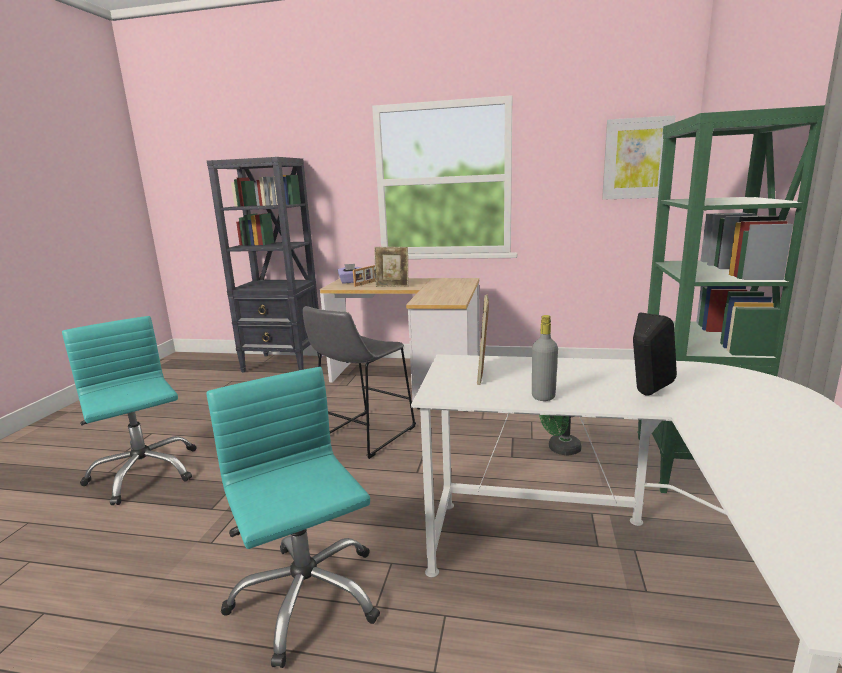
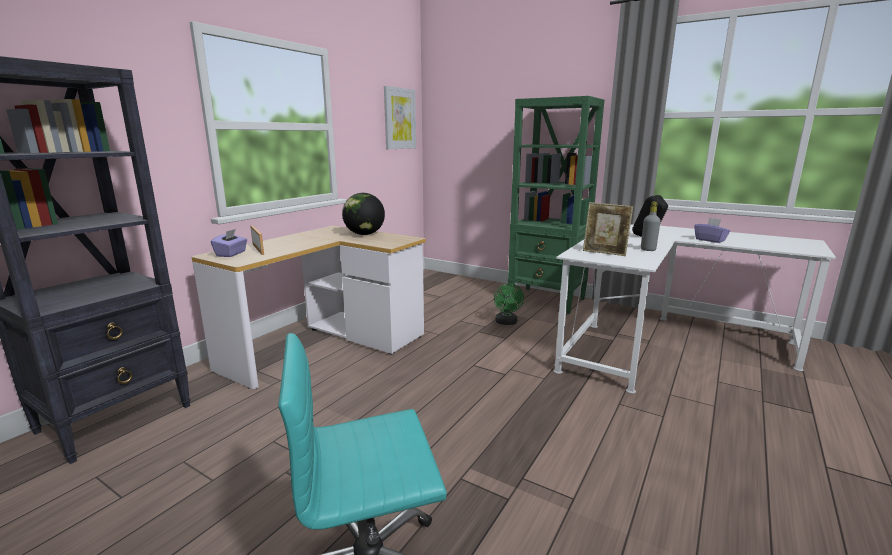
camera: 70 degrees left, 0 degrees up
(306, 596) = (654, 444): turquoise office chair -> none
(363, 436) = (420, 387): grey stool -> none
(392, 286) = (302, 245): picture frame -> none
(453, 289) = (364, 234): none -> globe
(737, 450) = (710, 240): none -> purple tissue box

